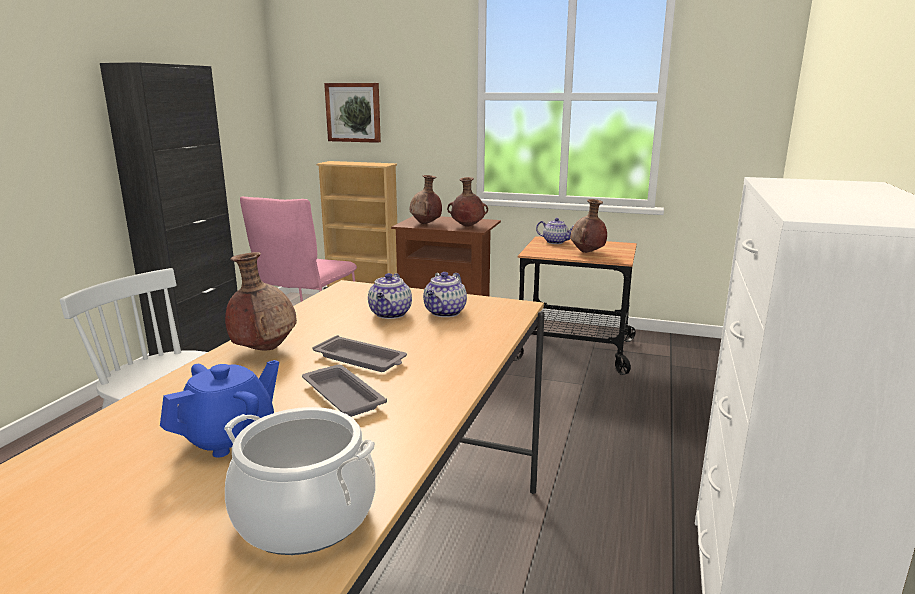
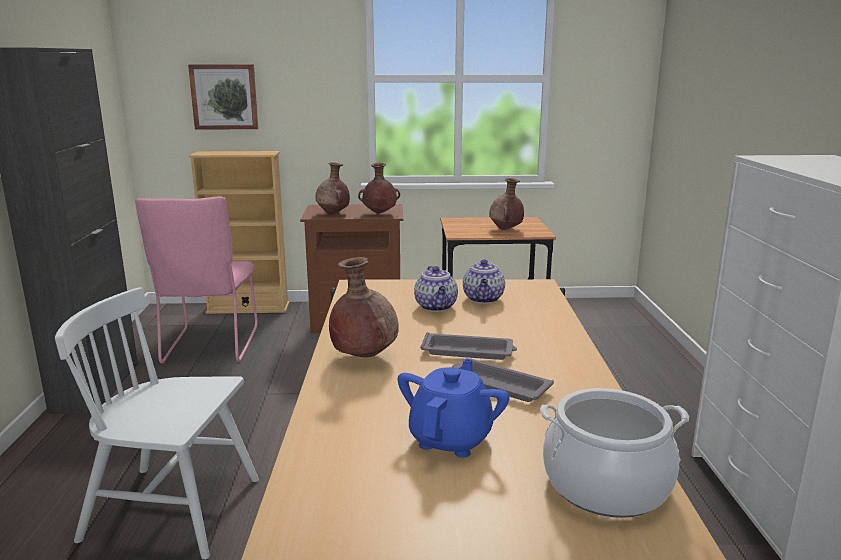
camera: 20 degrees left, 0 degrees up
(556, 242) = (467, 222): teapot -> none

